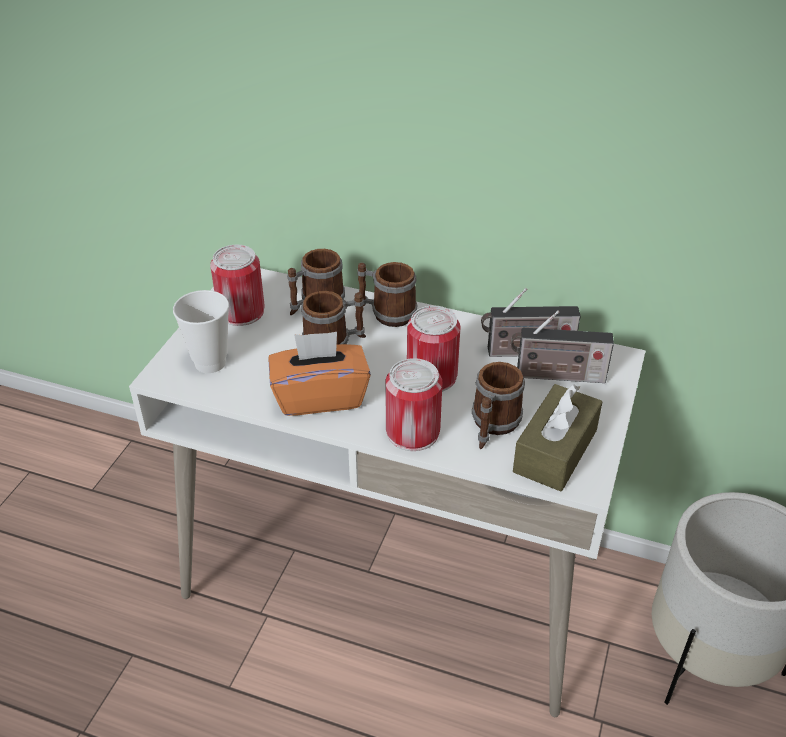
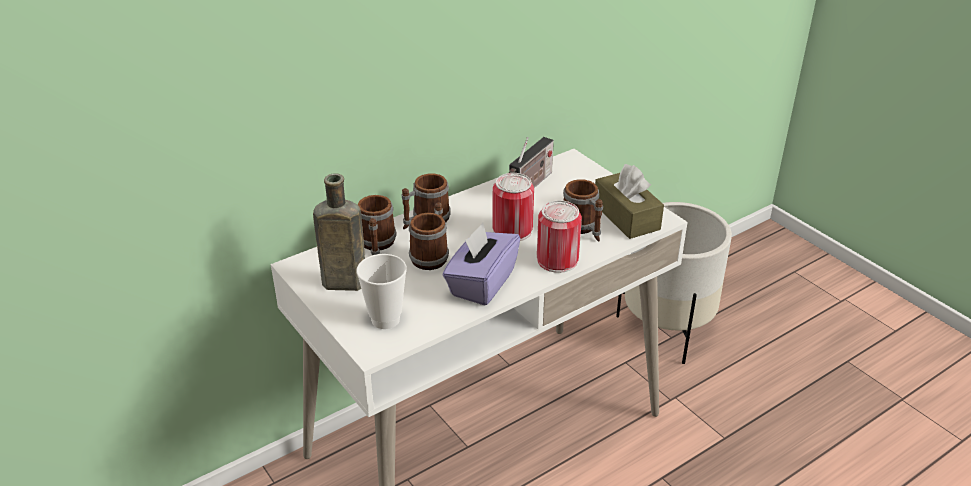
camera: 55 degrees left, 5 degrees down
(241, 311) = (341, 283): can -> brown bottle
(320, 396) = (481, 283): orange tissue box -> purple tissue box
(556, 376) = (563, 186): radio -> none

